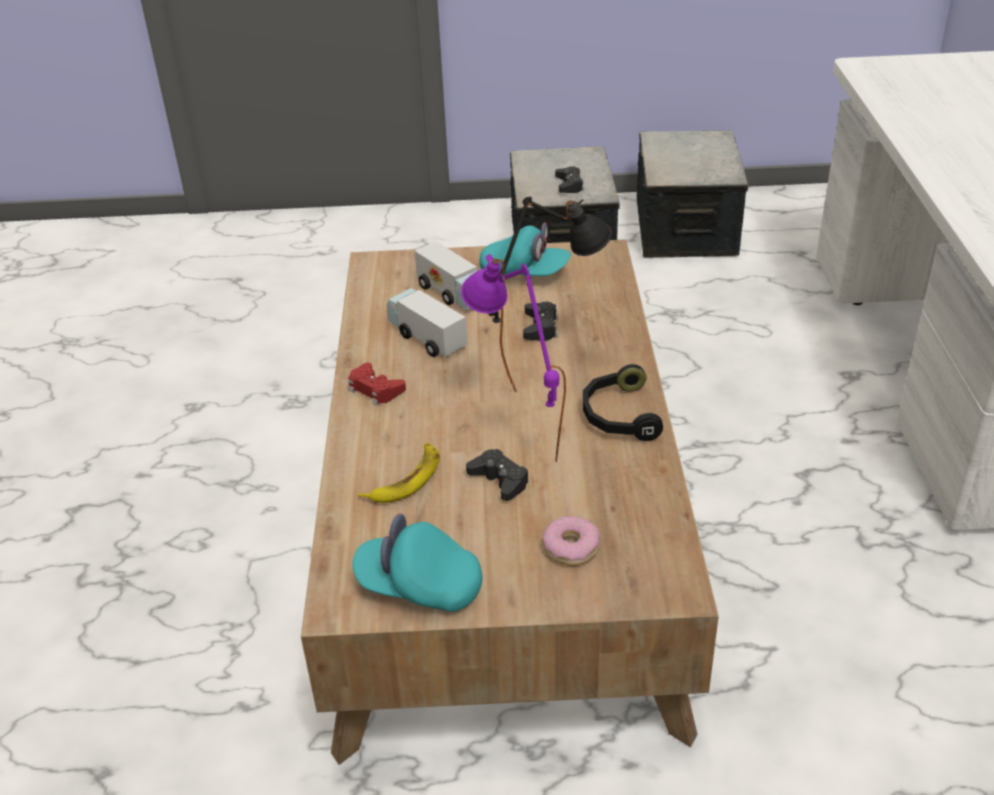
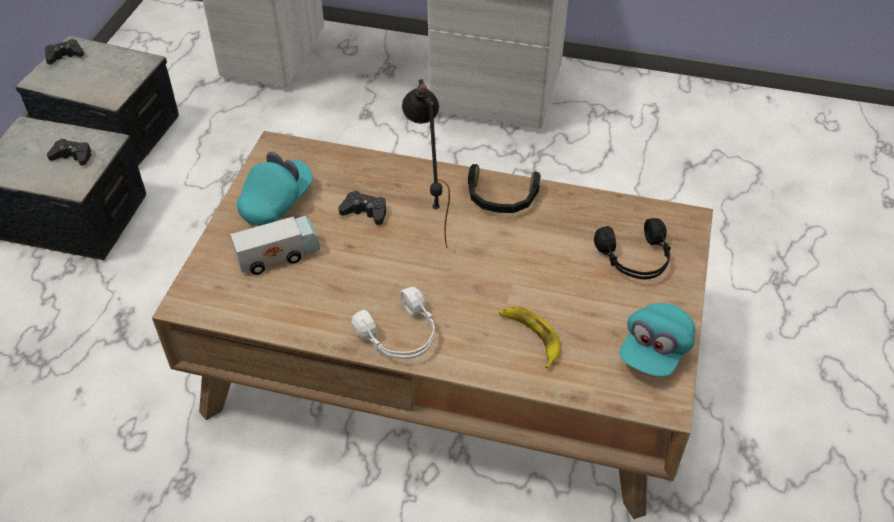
camera: 75 degrees left, 10 degrees up
(375, 389) = (400, 336): red game controller -> white headphones
(427, 337) = (339, 286): toy truck -> none
(499, 480) = (552, 281): black game controller -> black game controller (64, 56)
(515, 441) = (509, 262): purple table lamp -> none
(571, 547) = (635, 259): donut -> black headphones

